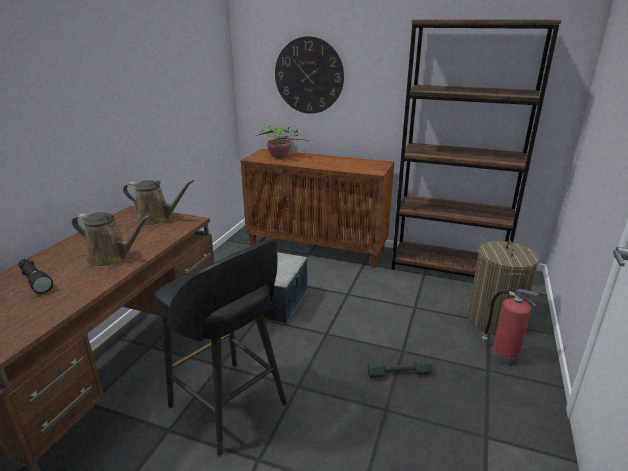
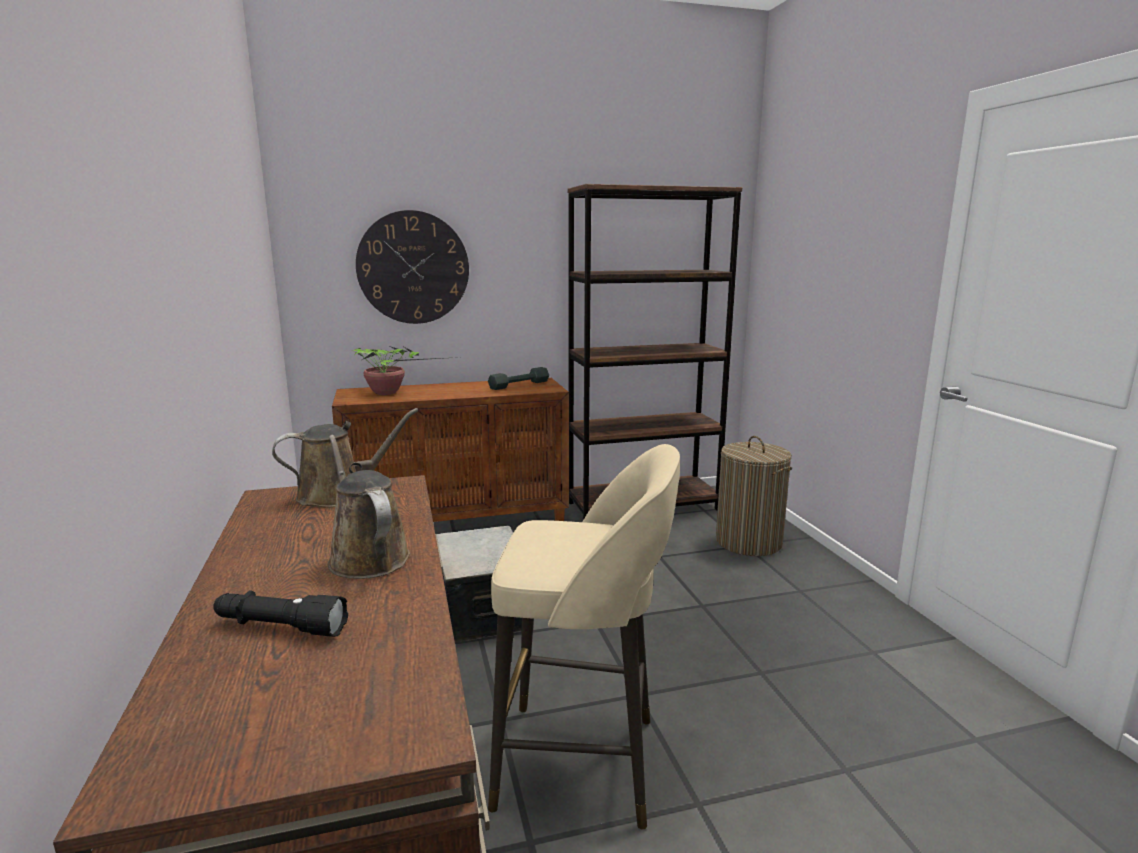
camera: 35 degrees left, 10 degrees down
(112, 258) = (366, 556): brown watering can -> brown watering can turned 105 degrees counterclockwise
(230, 407) = (582, 763): black stool -> beige stool
(399, 373) = (726, 629): grey dumbbell -> grey dumbbell (519, 385)
(503, 356) = (796, 572): fire extinguisher -> none

